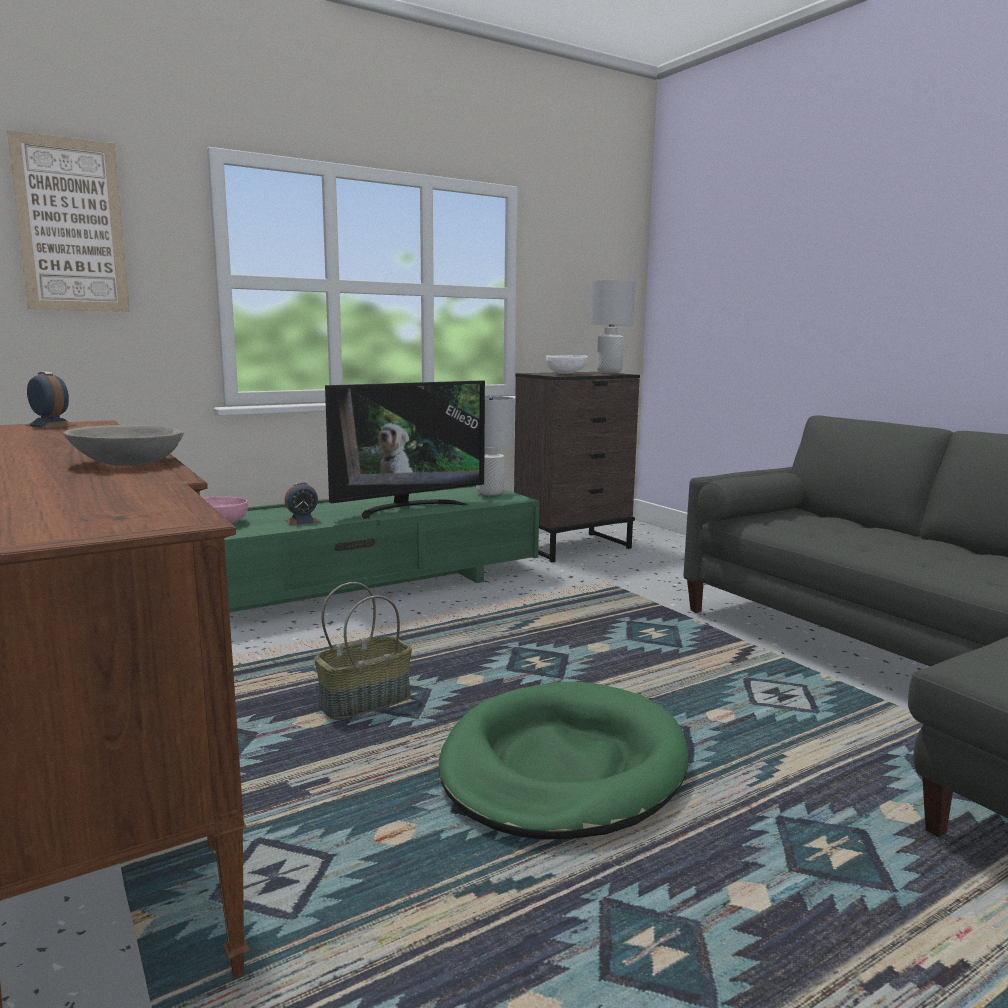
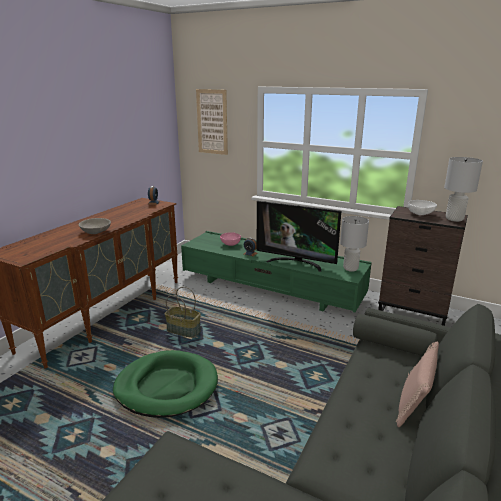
camera: 60 degrees right, 10 degrees up
(888, 532) = (414, 403): none -> beige pillow

